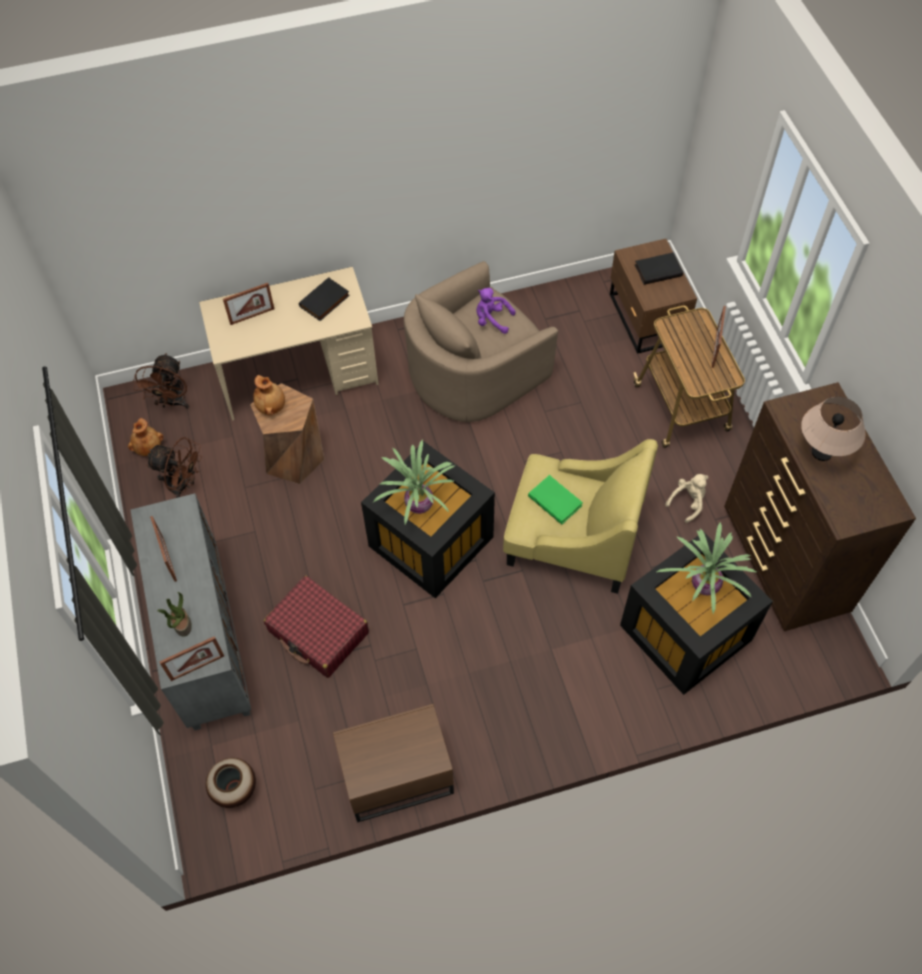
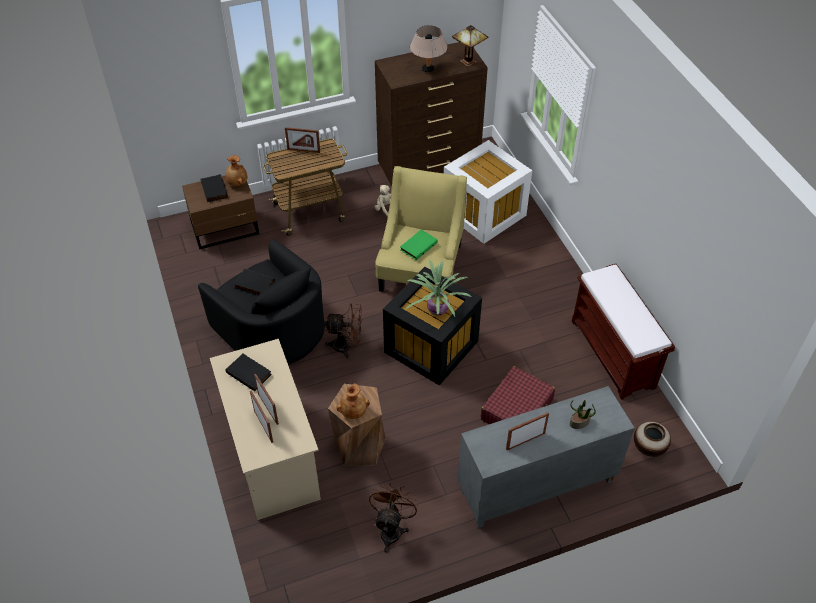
camera: 95 degrees left, 10 degrees down
(148, 447) = (351, 567): brown vase -> brown vase (237, 183)
(172, 403) = (300, 555): brown fan -> brown fan (347, 346)
(197, 667) = (612, 406): picture frame -> picture frame (268, 409)
(395, 775) = (613, 354): brown nightstand -> brown bench
(473, 372) = (272, 329): beige armchair -> black armchair
(492, 320) = (253, 285): purple plush toy -> black book
(683, 632) = (484, 214): black storage box -> white storage box
(703, 584) = (480, 169): potted plant -> none
(851, 513) = (468, 61): none -> table lamp

